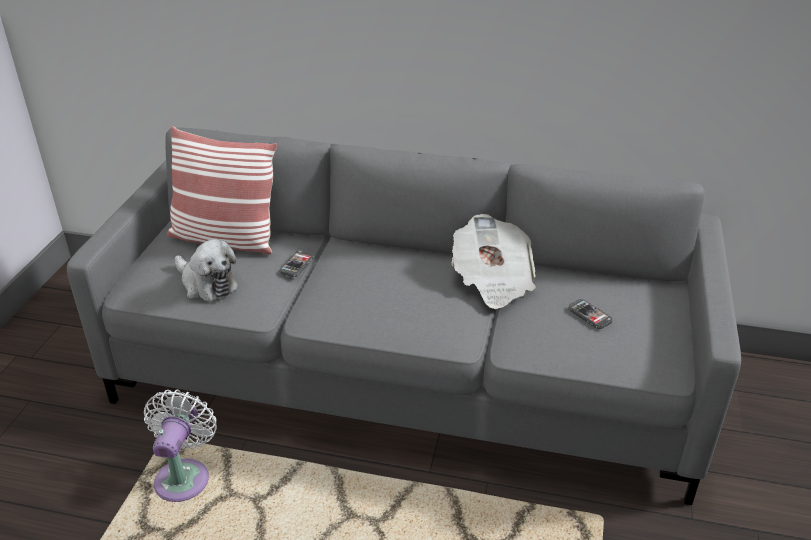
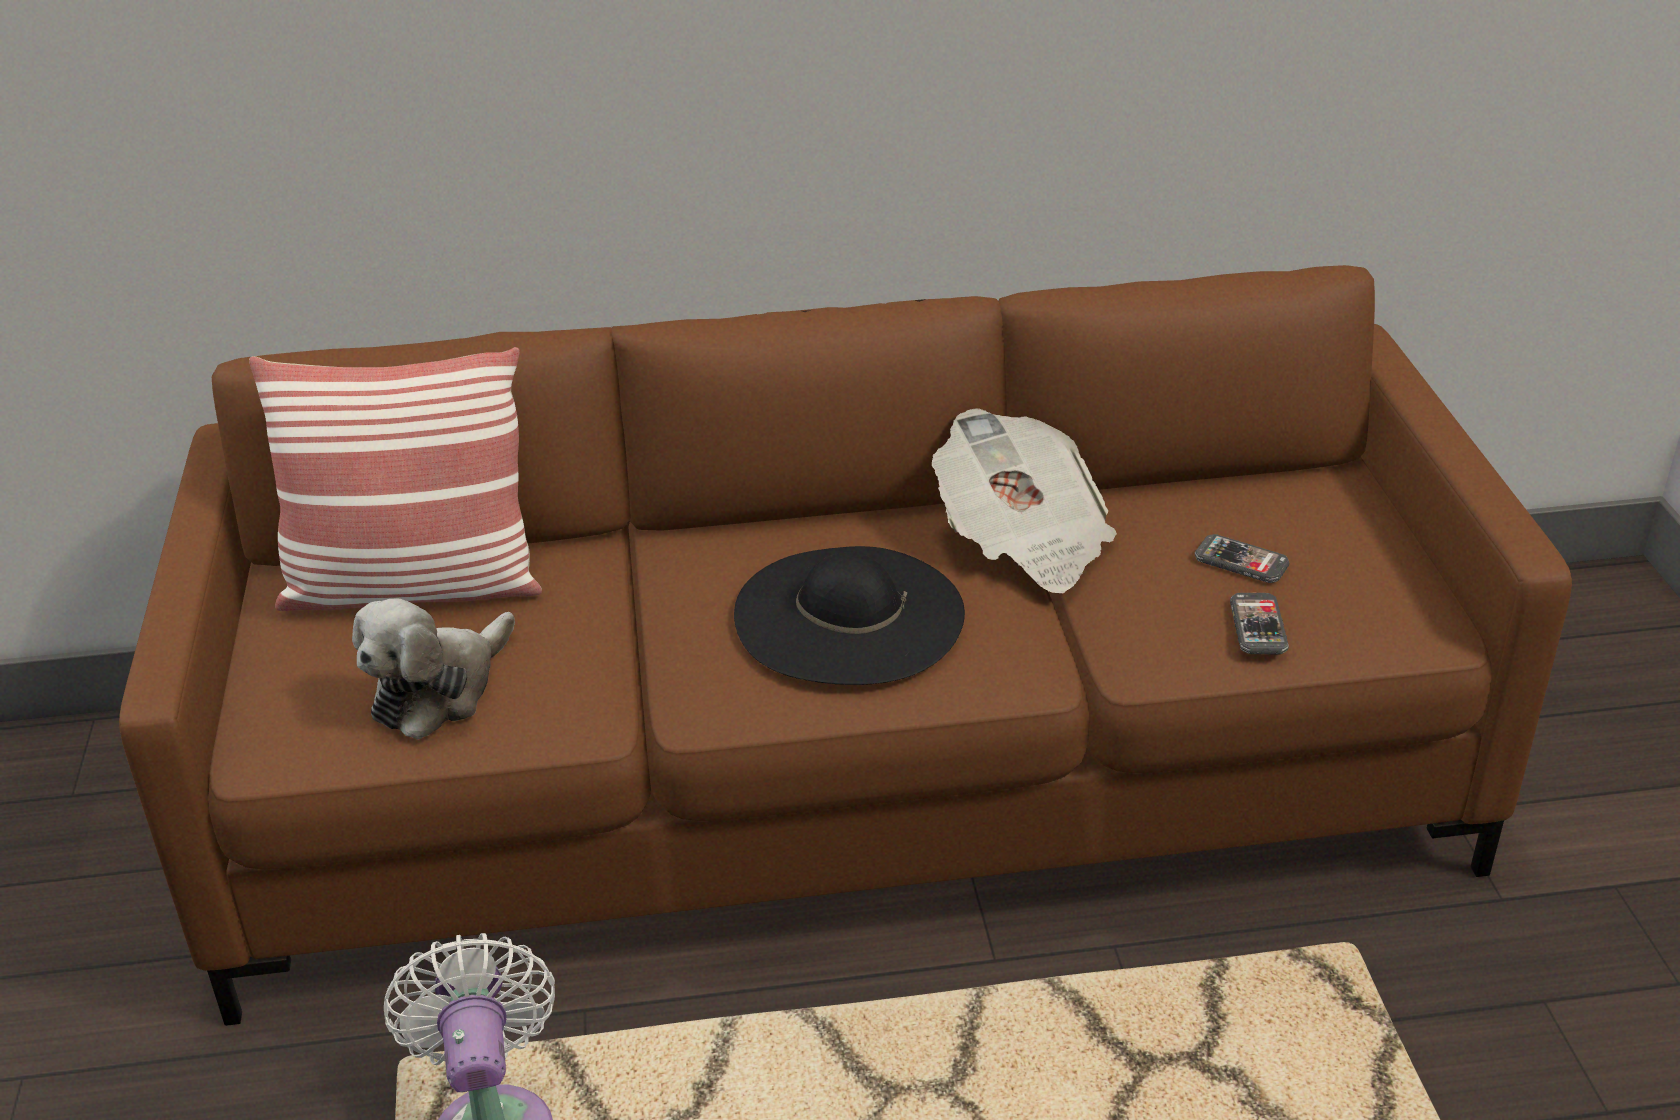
camera: 20 degrees left, 0 degrees up
(207, 284) = (438, 690): plush toy -> plush toy turned 105 degrees clockwise
(297, 265) = (608, 603): phone -> phone (1258, 626)
(392, 295) = (848, 615): none -> black hat
(405, 377) = (846, 790): grey sofa -> brown sofa

